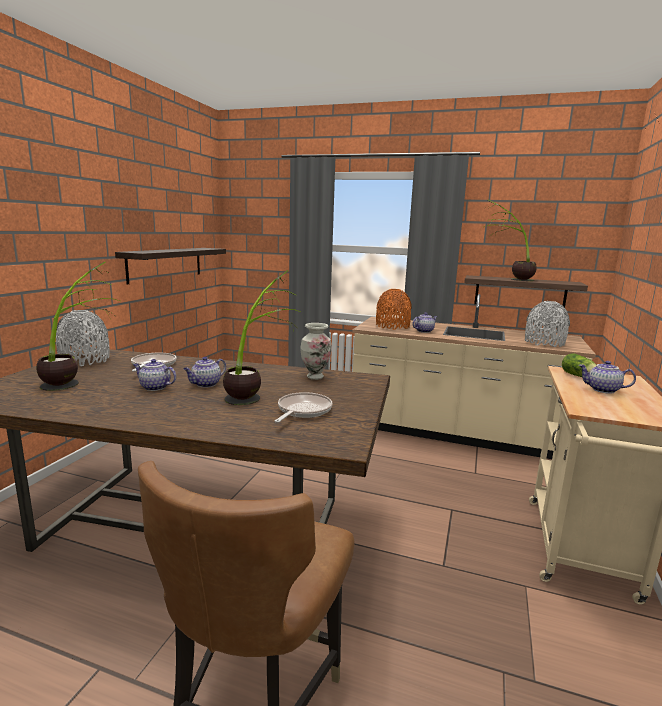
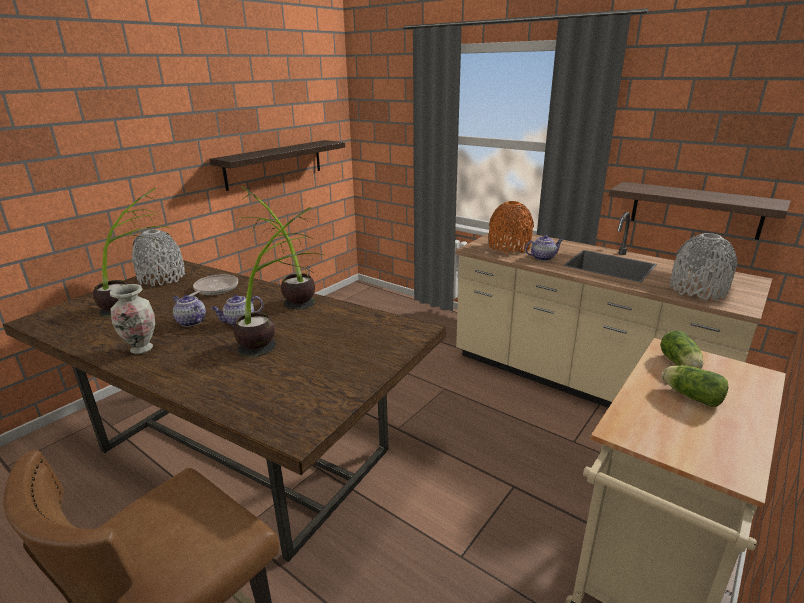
camera: 20 degrees right, 10 degrees up
(302, 411) = (300, 373): frying pan -> none
(315, 377) = (357, 322): vase -> vase (142, 349)
(508, 279) = (673, 192): potted plant -> potted plant (286, 298)
(602, 390) = (690, 396): teapot -> lettuce

